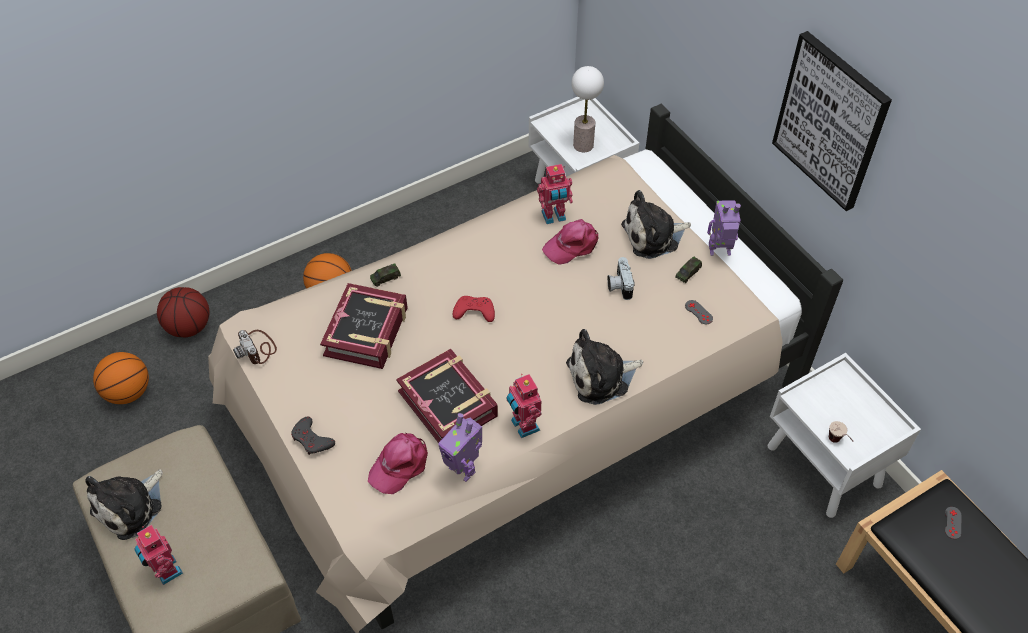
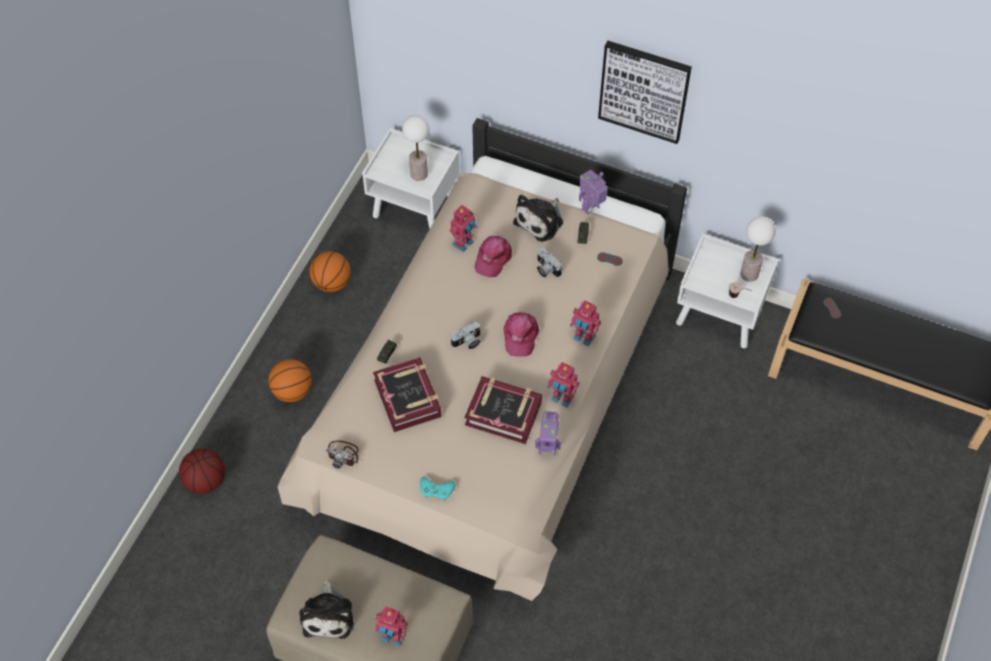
camera: 35 degrees left, 5 degrees up
(128, 392) = (205, 555): basketball -> basketball (332, 283)
(312, 439) = (436, 490): grey game controller -> turquoise game controller
(400, 464) = (507, 470): pink cap -> pink cap (520, 335)
(474, 311) = (467, 342): red game controller -> camera
(601, 376) = (583, 338): plush toy -> toy robot
(871, 426) = (749, 274): none -> table lamp

